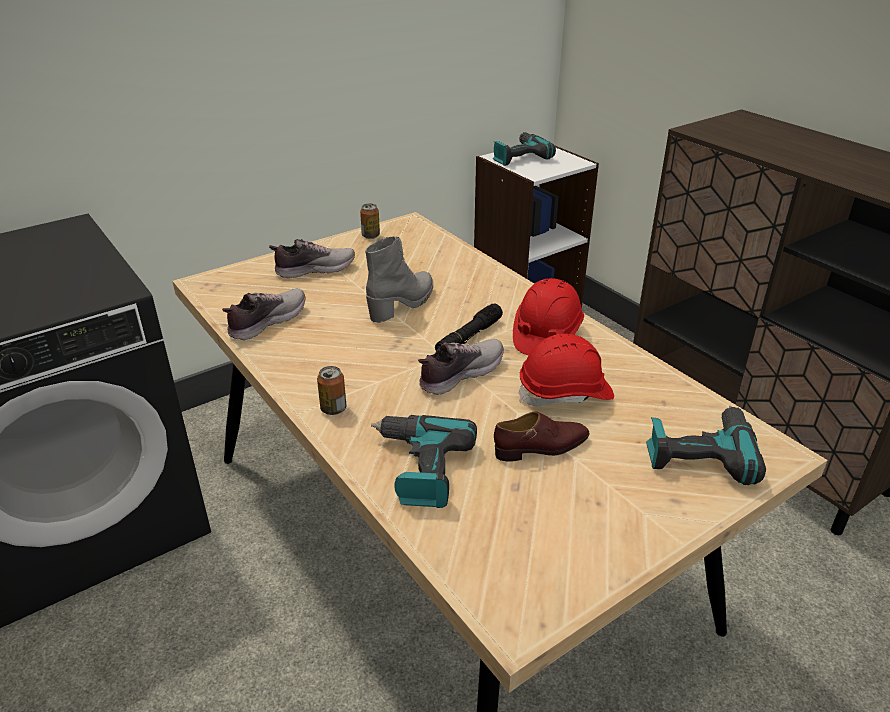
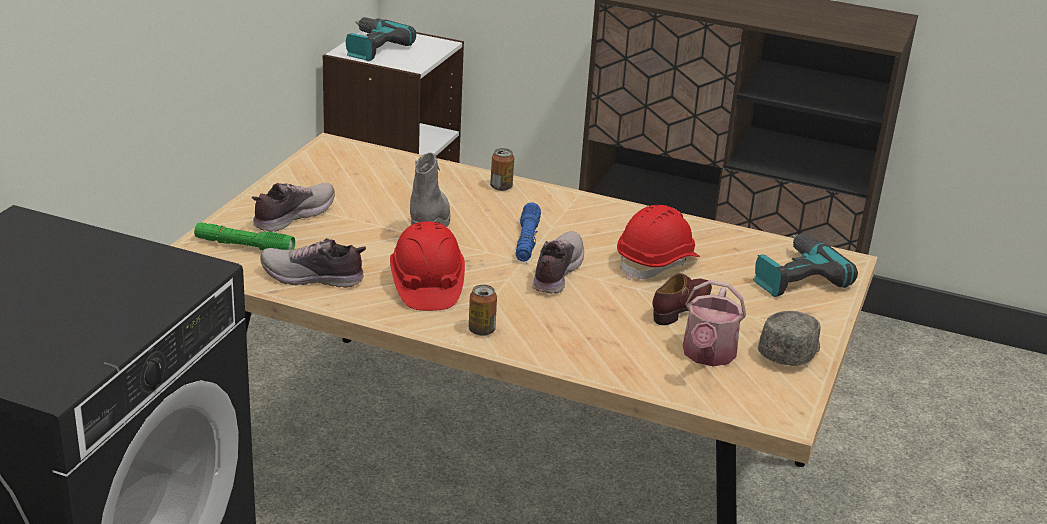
camera: 35 degrees left, 5 degrees down
(253, 284) = (244, 246): none -> green flashlight
(266, 322) = (313, 278): shoe -> shoe turned 90 degrees counterclockwise
(370, 236) = (307, 168): can -> can (501, 187)
(419, 468) = (609, 350): power drill -> none
(468, 337) = (527, 240): black flashlight -> blue flashlight
(510, 511) = (707, 356): none -> watering can
(546, 335) = (591, 221): red hard hat -> red hard hat (426, 286)
(607, 540) = (791, 351): none -> grey cap

